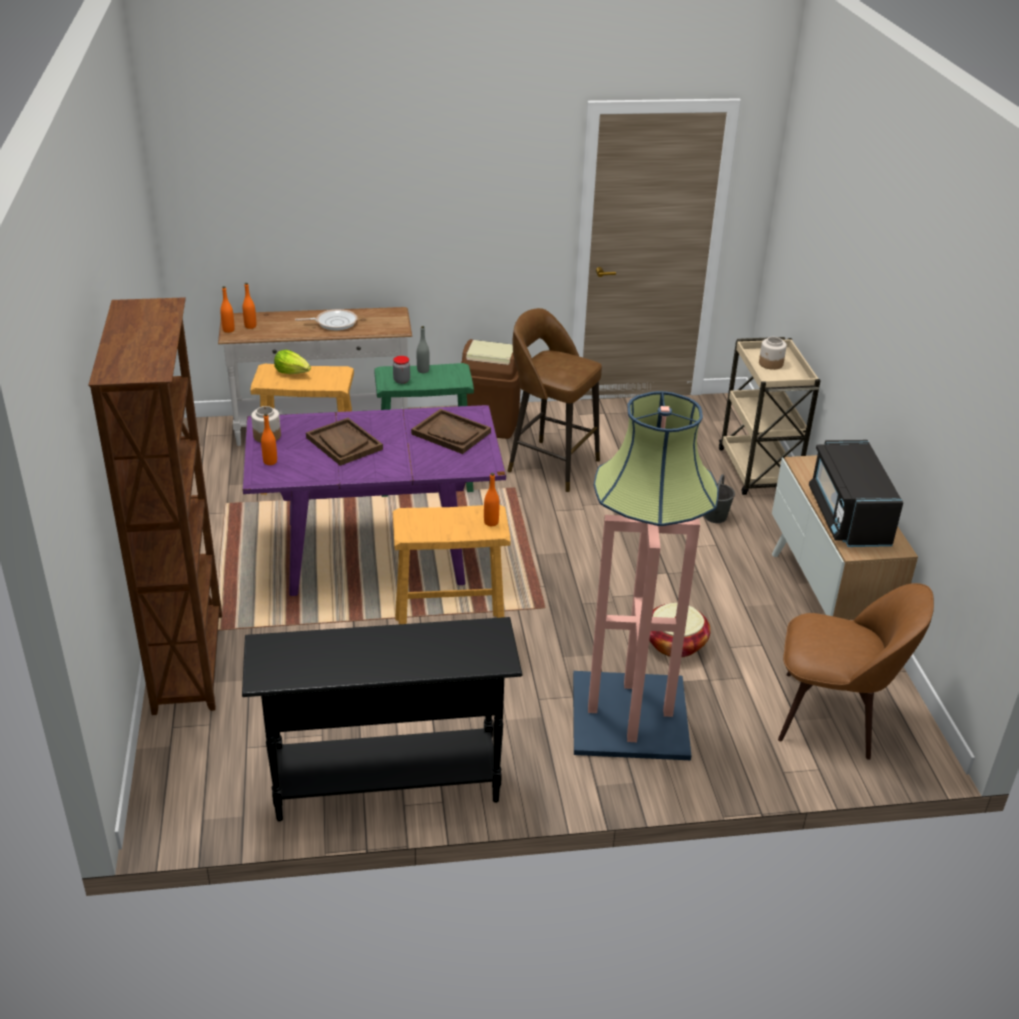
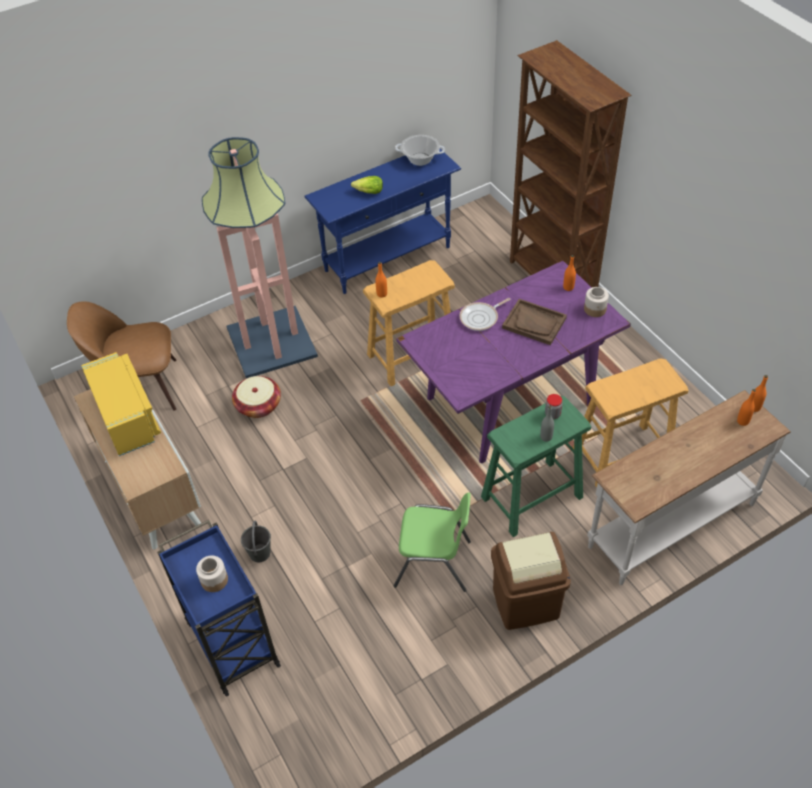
camera: 160 degrees right, 15 degrees up
(292, 372) = (650, 387): lettuce -> lettuce (369, 192)
(293, 670) = (420, 159): none -> cooking pot
(334, 323) = (677, 460): frying pan -> frying pan (481, 318)
(386, 784) = (388, 259): black console table -> blue console table
(451, 433) = (464, 364): brown tray -> none
(551, 465) = (434, 564): brown stool -> green chair
(758, 472) = (231, 641): beige cart -> blue cart
(848, 517) = (127, 418): black microwave -> yellow microwave

